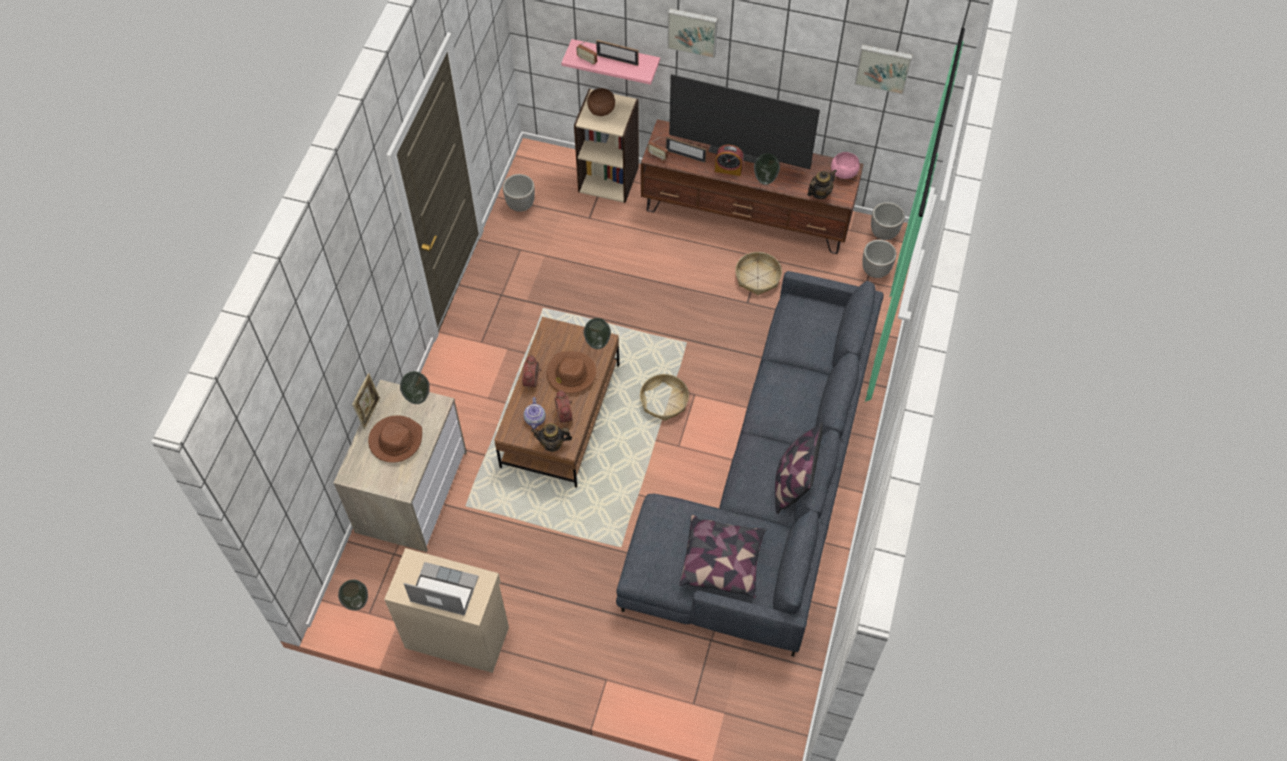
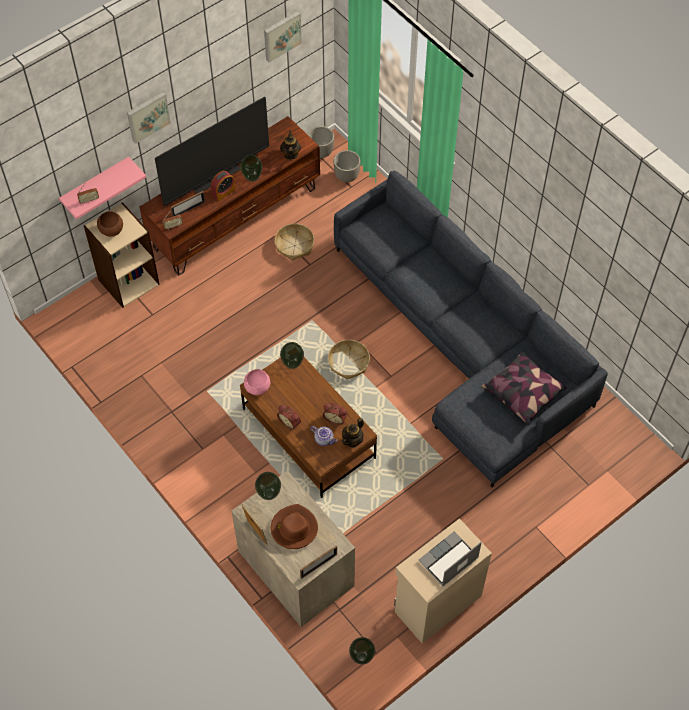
camera: 55 degrees left, 0 degrees up
(520, 205) = (100, 351): planter -> none
(571, 374) = (304, 395): brown hat -> none
(617, 60) = (106, 182): picture frame -> picture frame (318, 566)
(793, 483) = (494, 317): pillow -> none
(843, 173) = (286, 131): pink bowl -> pink bowl (257, 388)

